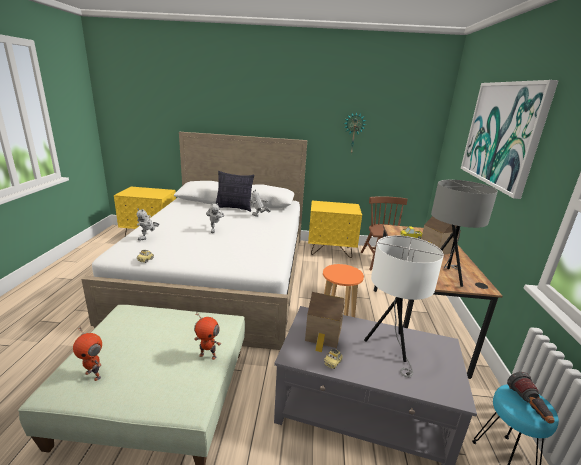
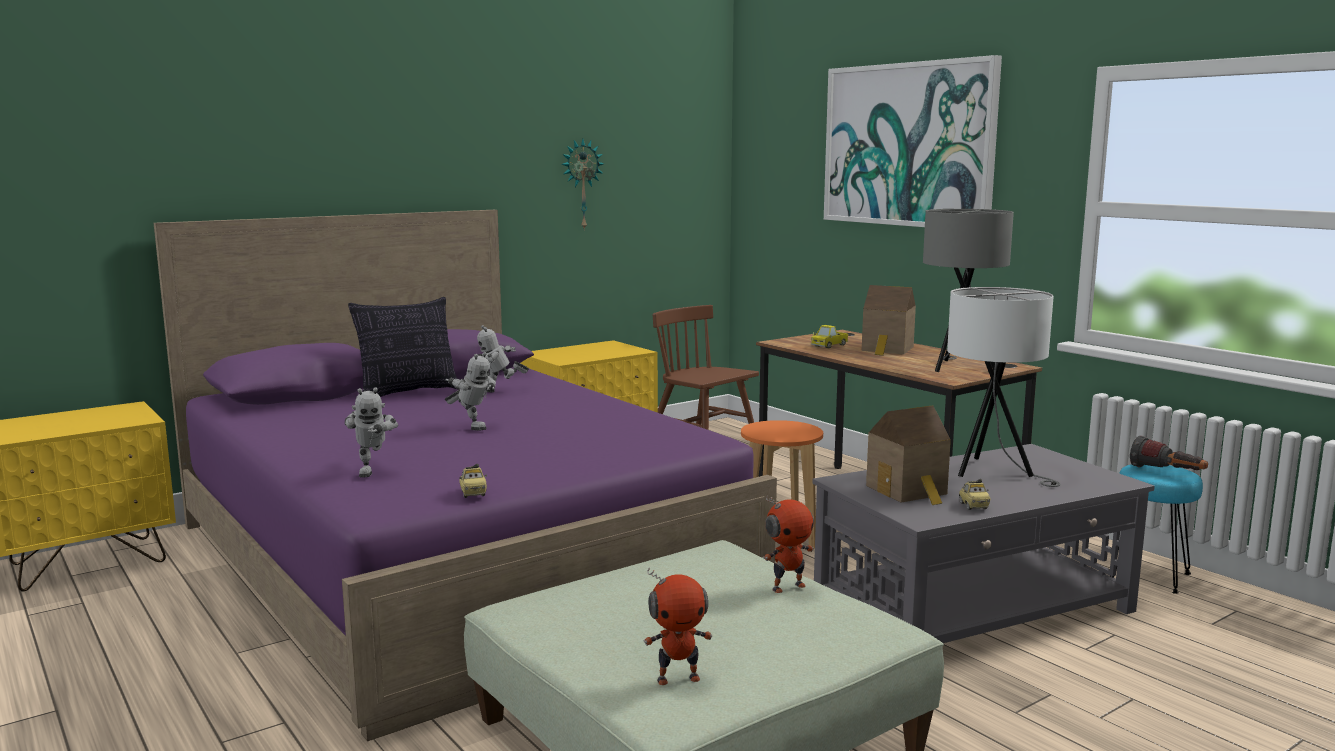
camera: 40 degrees left, 10 degrees down
(222, 275) = (454, 560): white bed -> purple bed

